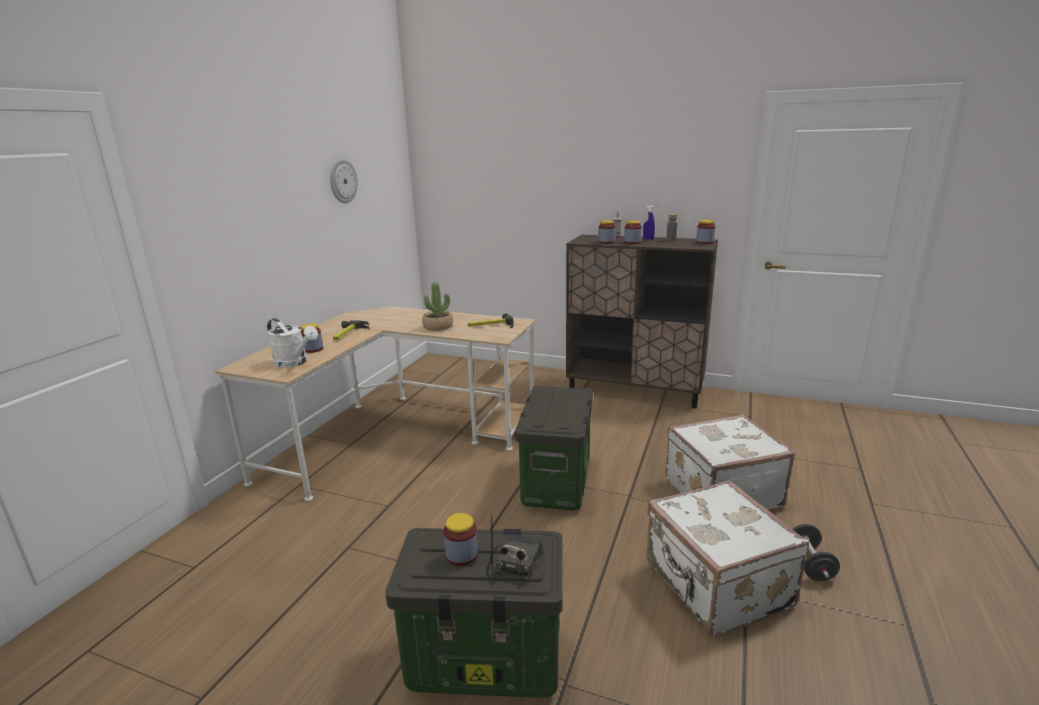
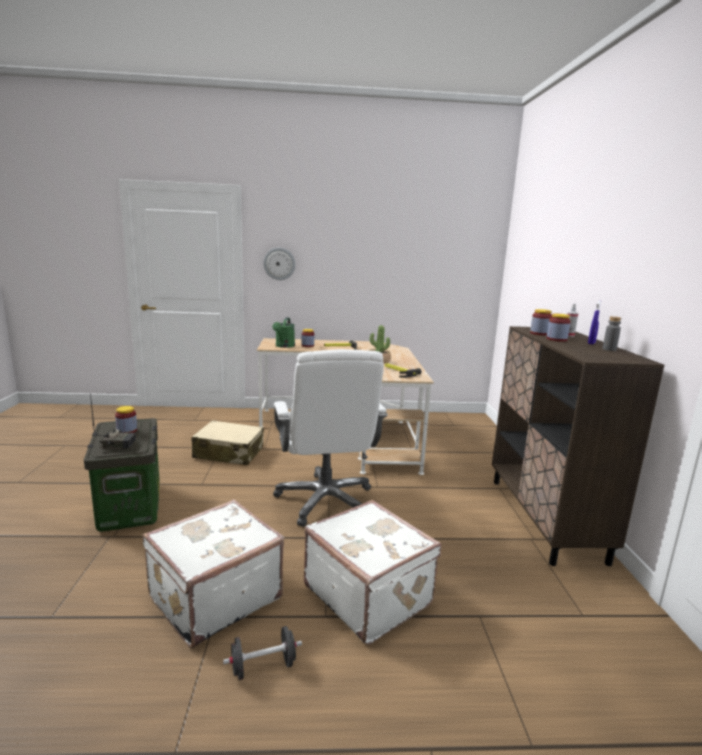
camera: 65 degrees right, 5 degrees down
(295, 363) = (284, 346): white watering can -> green watering can
(343, 181) = (409, 249): wall clock -> wall clock (279, 263)
(375, 540) = (229, 453): none -> beige suitcase
(557, 483) = (325, 500): storage box -> white office chair
(705, 242) = (622, 359): jar -> none

